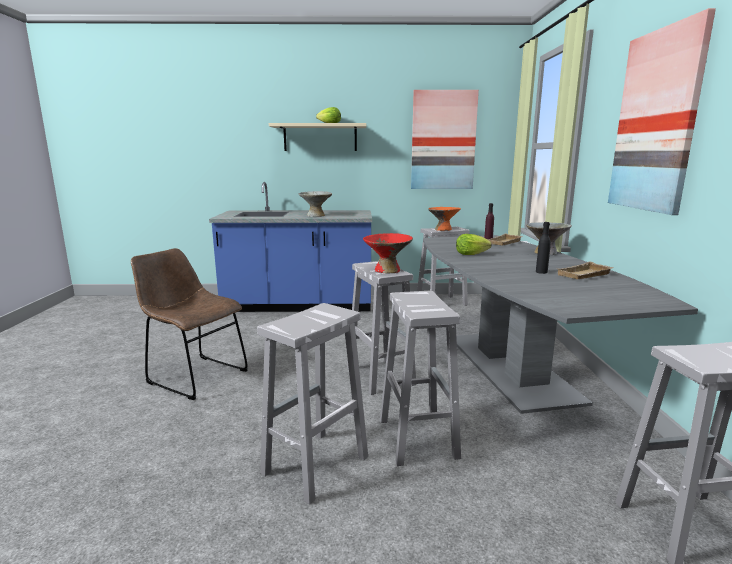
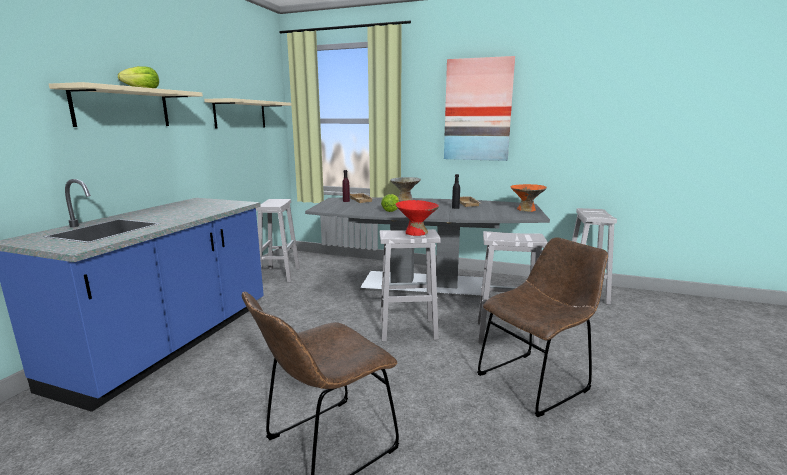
camera: 70 degrees left, 0 degrees up
(314, 466) = (536, 380): white stool -> brown chair
(316, 215) = (191, 213): grey bowl -> none
(443, 140) = (240, 114): picture -> beige shelf
(443, 229) = (275, 203): orange bowl -> orange bowl (526, 209)

